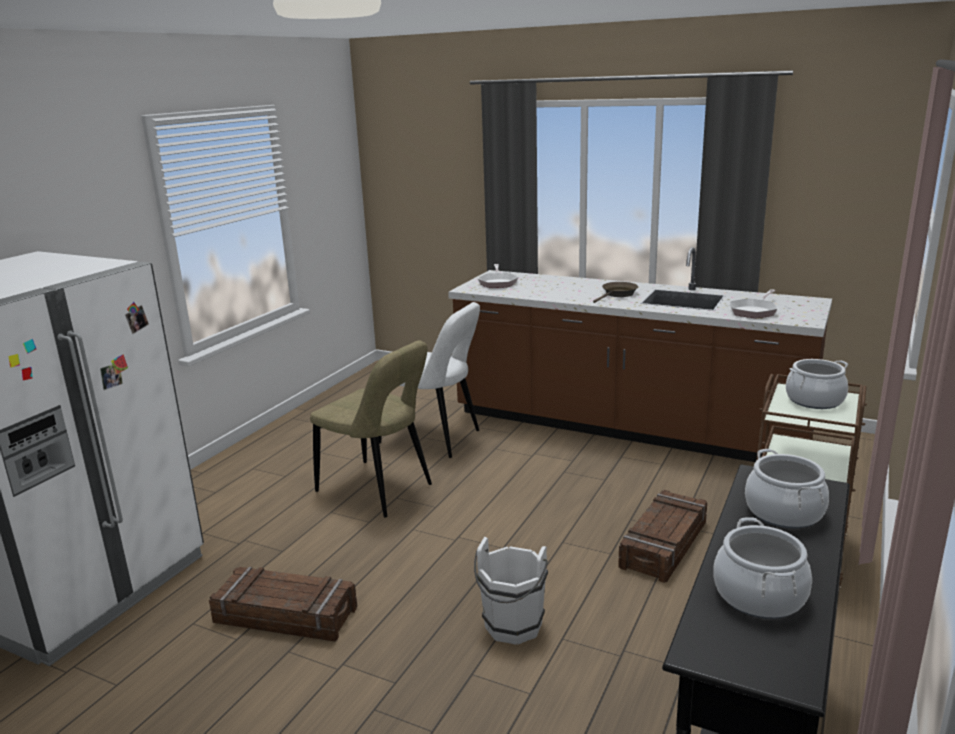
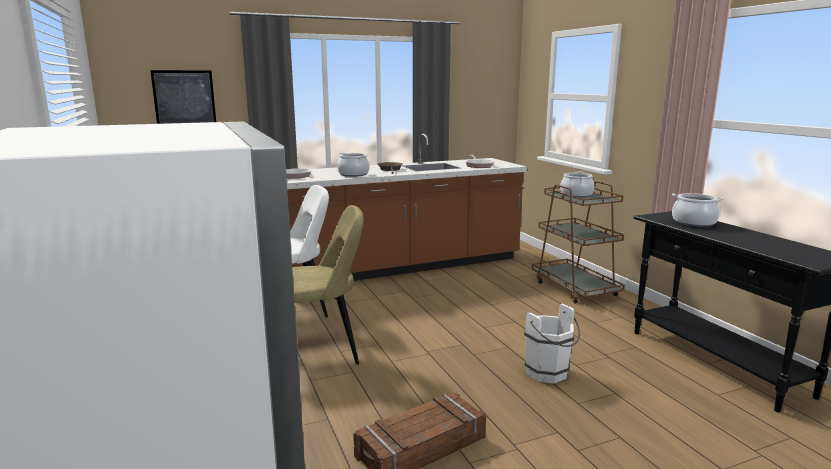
camera: 50 degrees left, 5 degrees down
(432, 179) = (184, 99): none -> picture
(664, 545) = (527, 307): crate -> none
(759, 595) = (769, 244): cooking pot -> cooking pot (353, 174)

